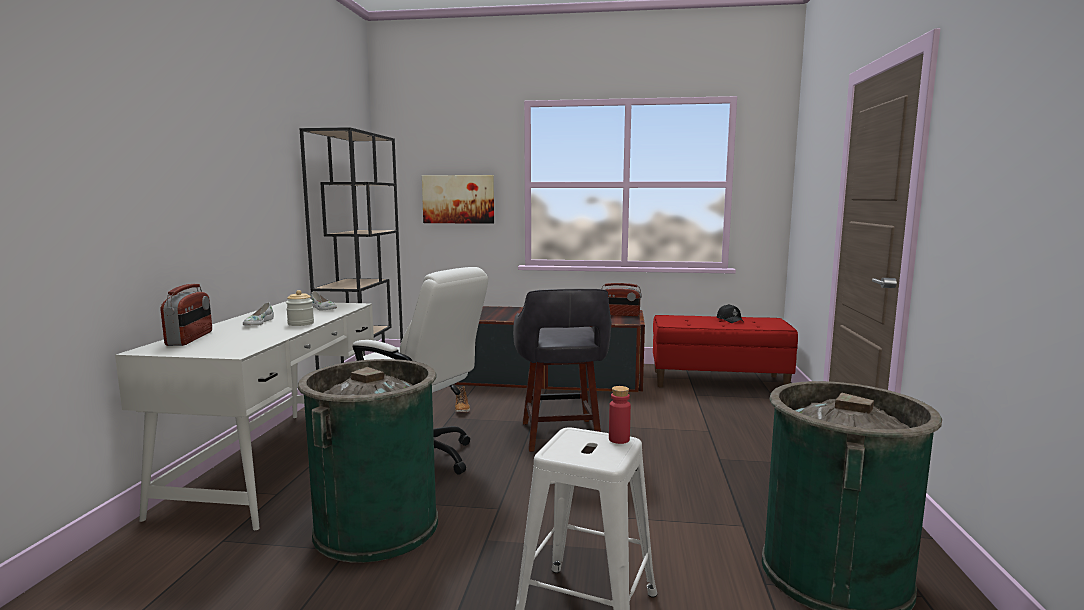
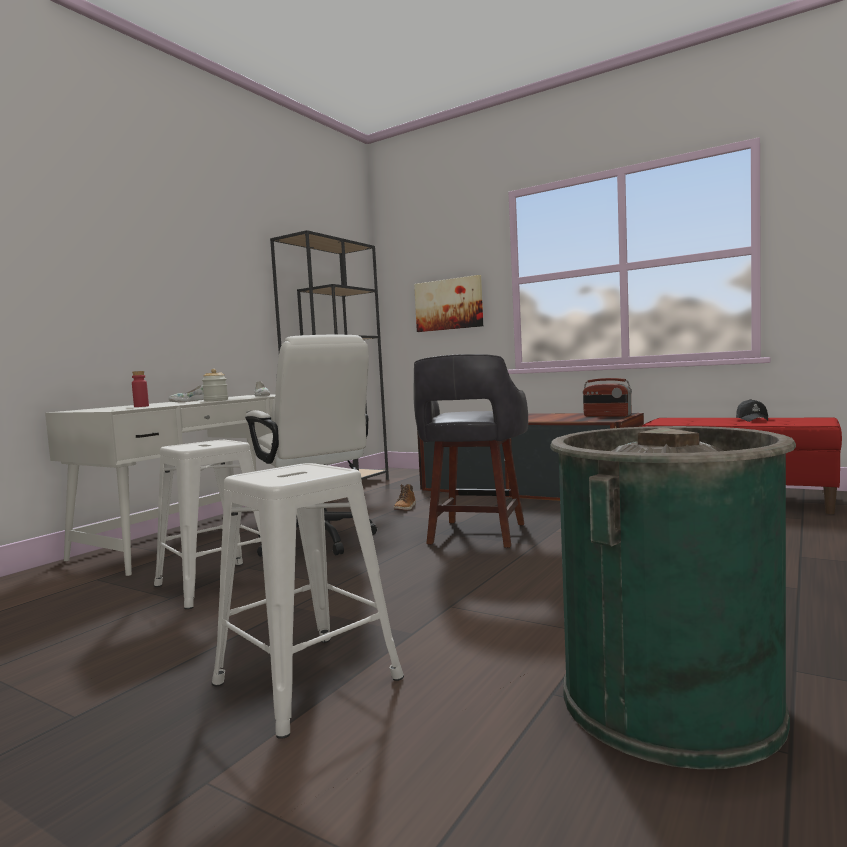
camera: 25 degrees right, 5 degrees down
(190, 338) = (115, 407): radio -> none
(376, 526) = (216, 584): green trash can -> white stool
(619, 439) = (334, 470): red bottle -> red bottle (141, 406)

